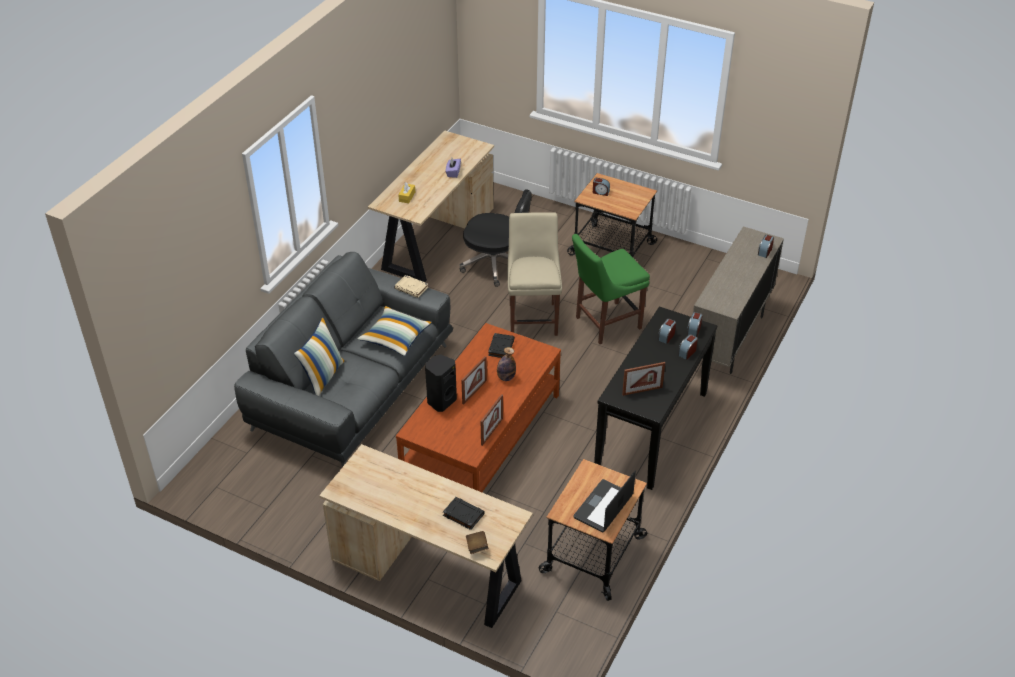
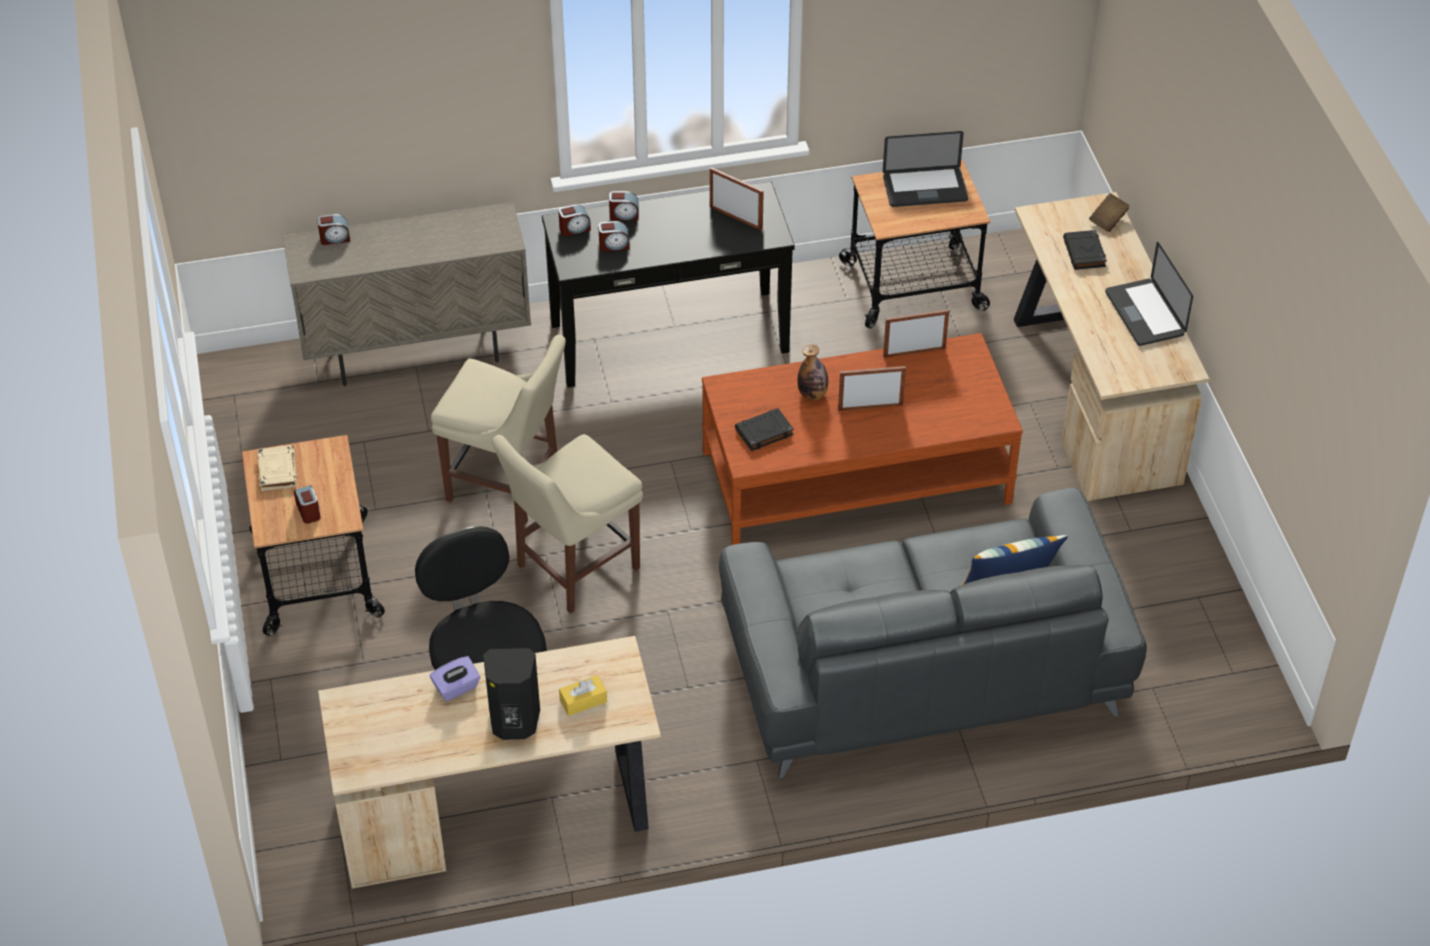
camera: 130 degrees left, 5 degrees up
(391, 505) = (1145, 313): none -> laptop
(395, 338) = (851, 573): pillow -> none
(412, 288) = (756, 592): beige book -> beige book (277, 470)
(441, 401) = (921, 427): black speaker -> black speaker (514, 723)
(605, 323) = (508, 486): green chair -> beige chair

